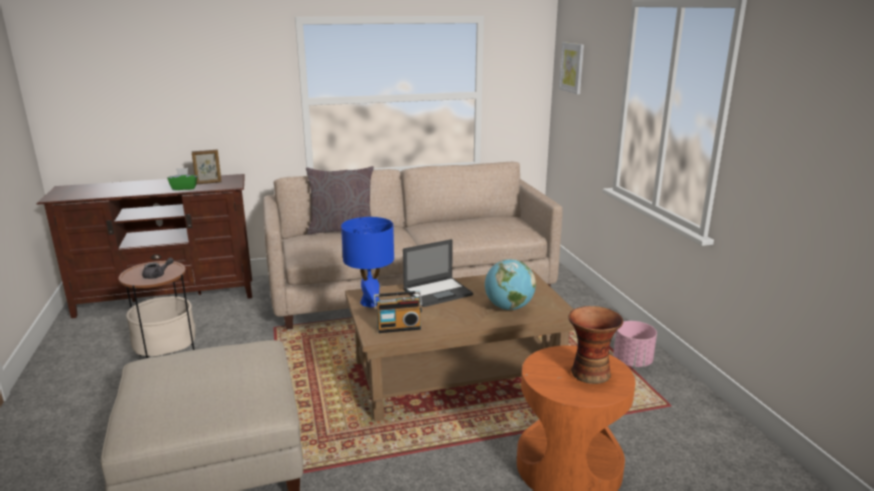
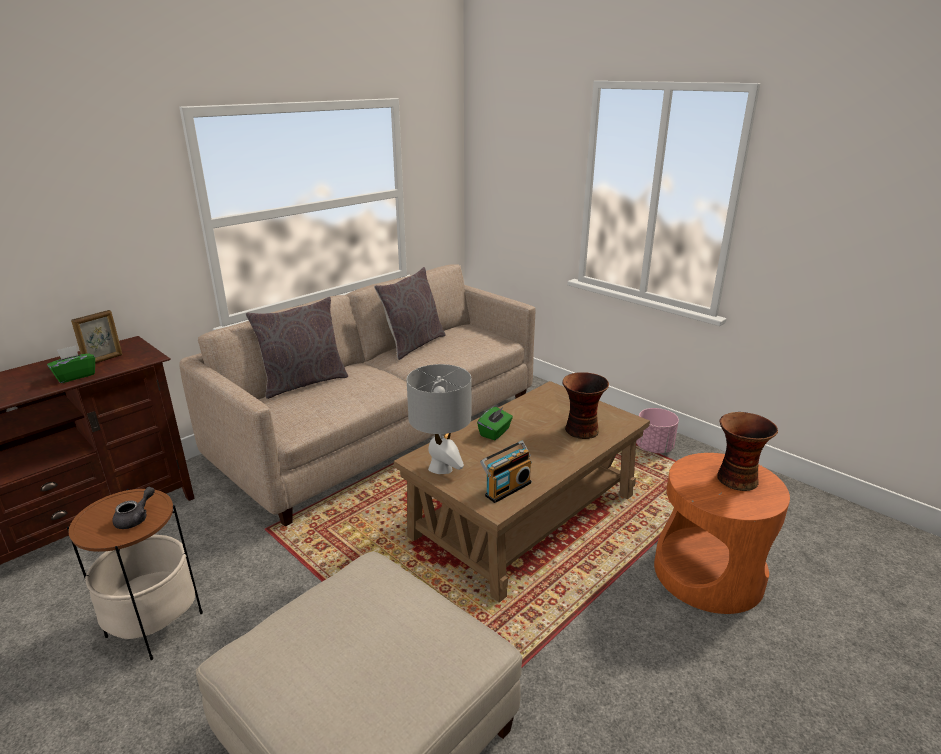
camera: 30 degrees left, 5 degrees up
(370, 303) = (441, 467): blue table lamp -> grey table lamp
(438, 292) = (495, 432): laptop -> green tissue box
(449, 221) = (413, 344): none -> grey pillow
(508, 308) = (580, 430): globe -> vase
(572, 67) = (498, 154): picture -> none

